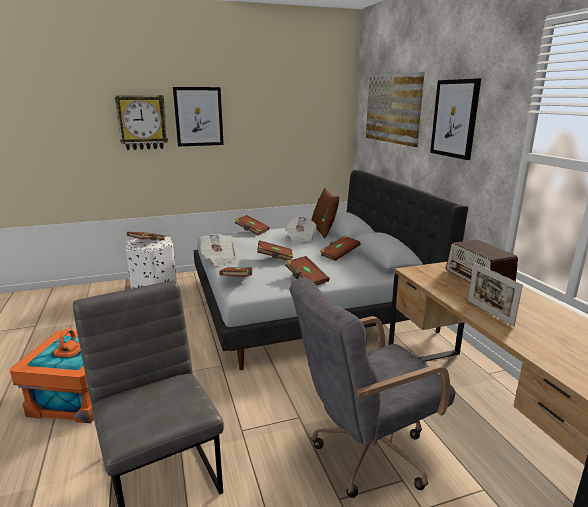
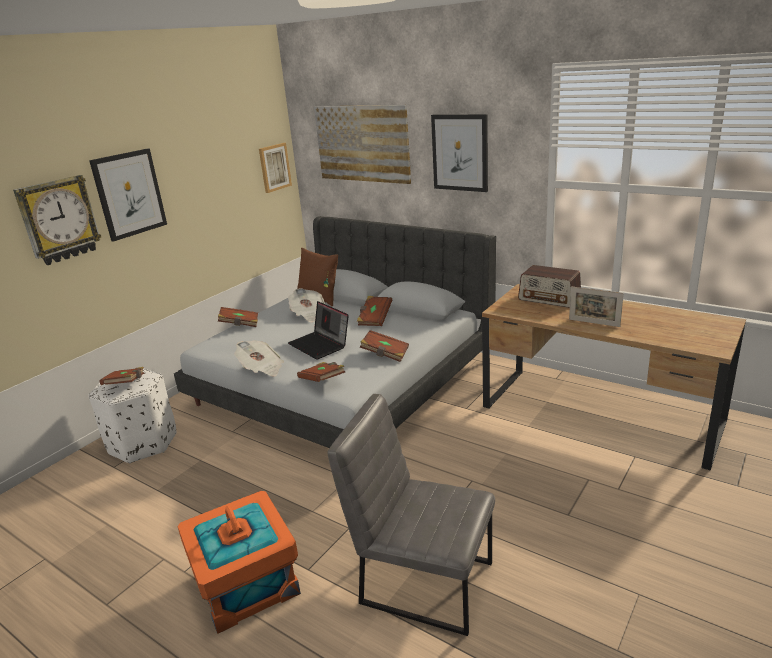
camera: 35 degrees left, 5 degrees up
(275, 258) = (320, 345): brown book -> laptop
(333, 124) = (274, 167): none -> picture
(365, 457) = (551, 479): grey office chair -> none

